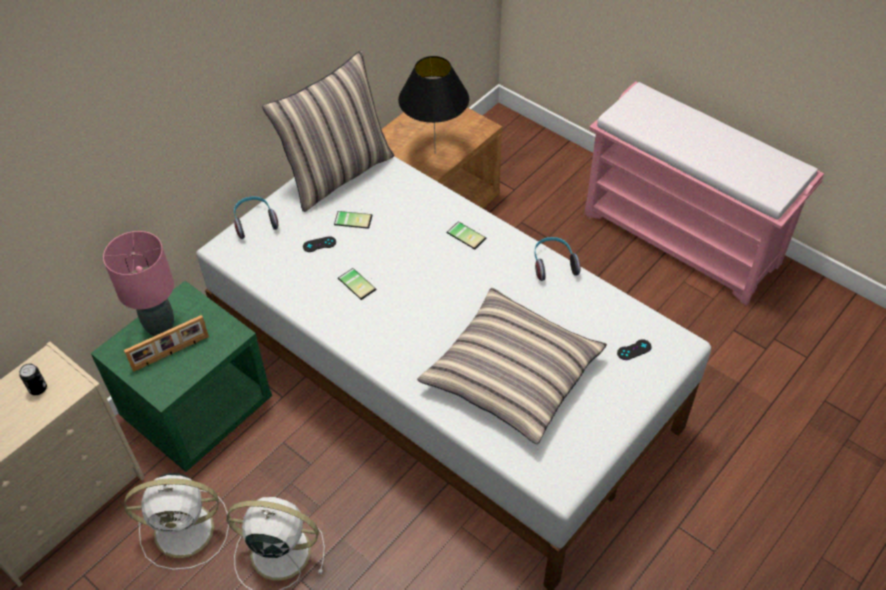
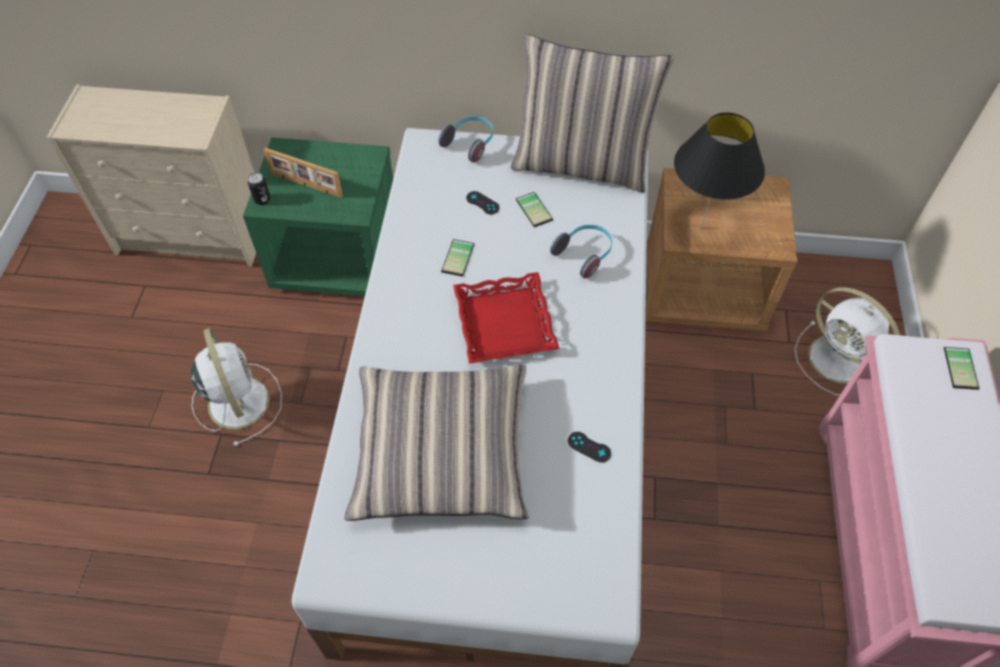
camera: 55 degrees right, 5 degrees up
(38, 388) = (178, 118): can -> can (262, 199)
(160, 326) = (329, 161): pink table lamp -> none
(187, 530) = (221, 324): white fan -> white fan (840, 360)
(437, 288) = (503, 323): none -> red tray
(467, 234) = (596, 309): phone -> phone (963, 368)
(553, 264) = (621, 408): headphones -> headphones (584, 254)
(634, 350) = (562, 556): black game controller -> black game controller (589, 447)

